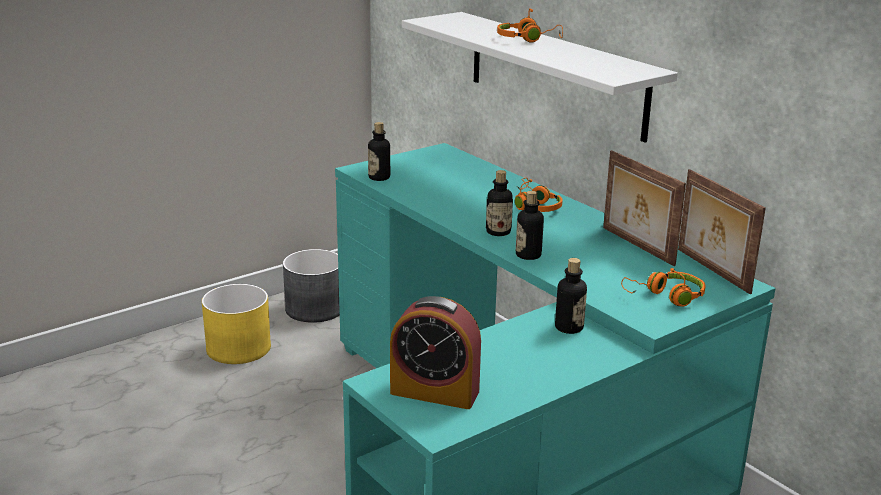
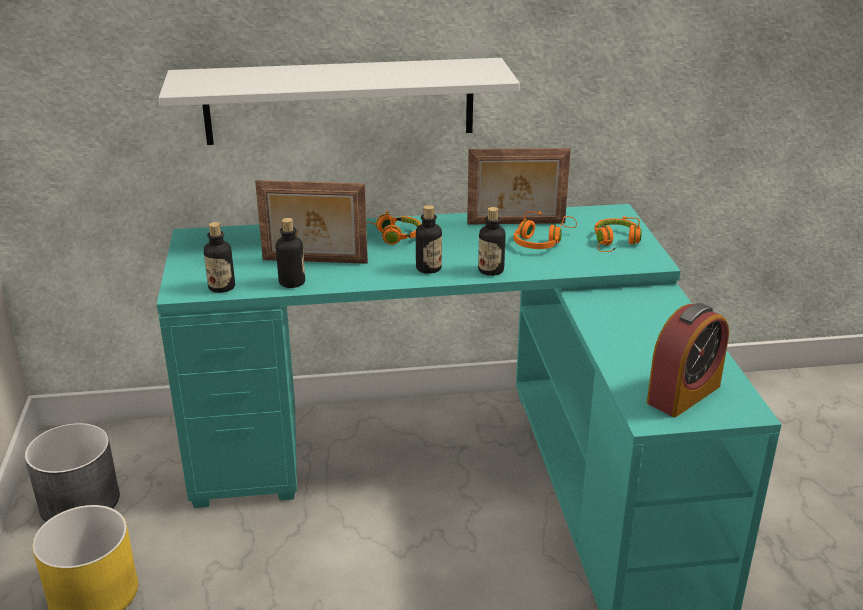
camera: 60 degrees left, 5 degrees up
(527, 39) = (328, 72): orange headphones -> orange headphones (542, 241)
(569, 327) = (611, 301): bottle -> bottle (292, 282)
(711, 271) = (585, 213): picture frame -> picture frame (314, 262)

